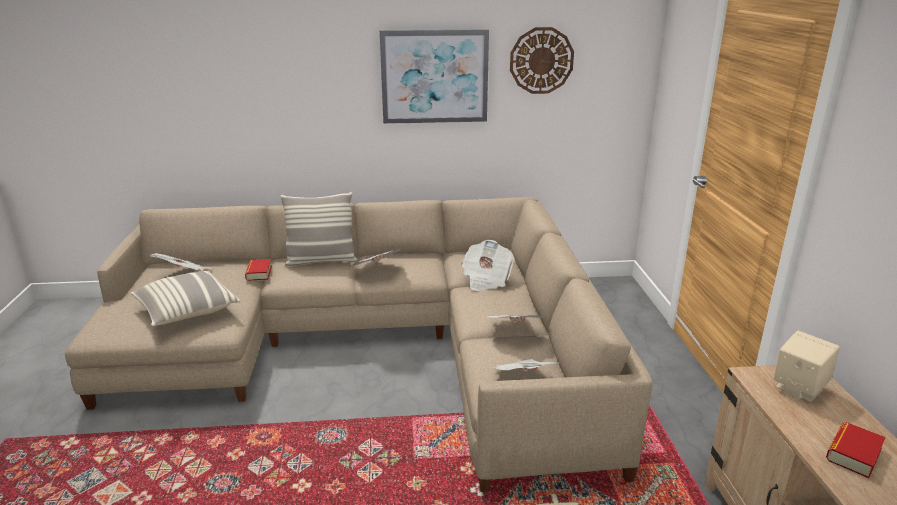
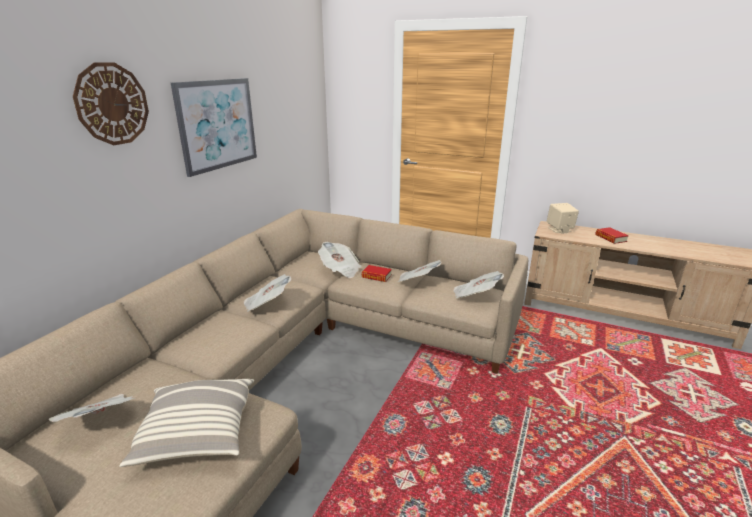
camera: 60 degrees left, 0 degrees up
(259, 273) = (177, 366): book -> book (376, 276)
(321, 261) = (208, 325): pillow -> none
(541, 60) = (276, 102): wall clock -> wall clock (112, 104)

